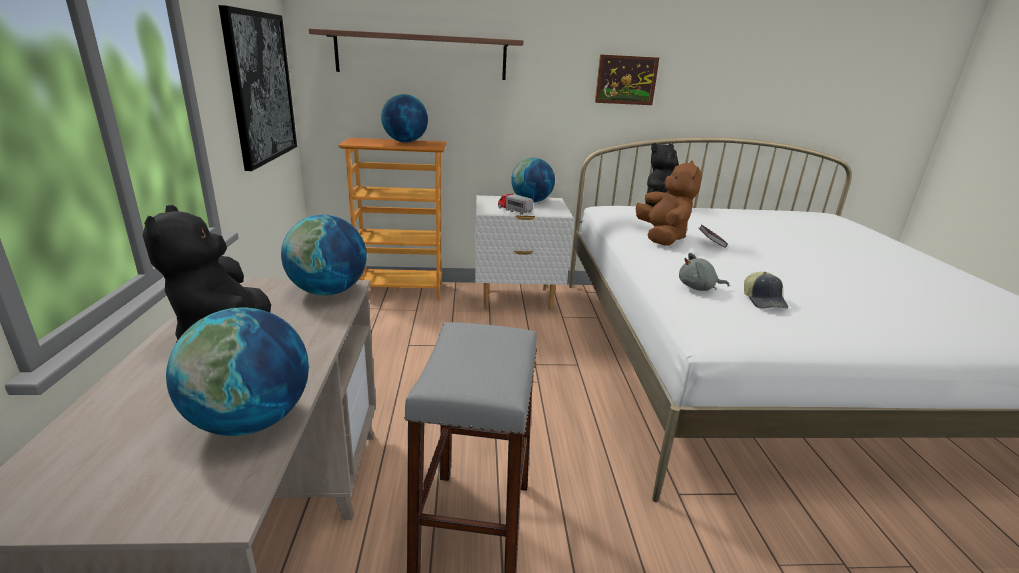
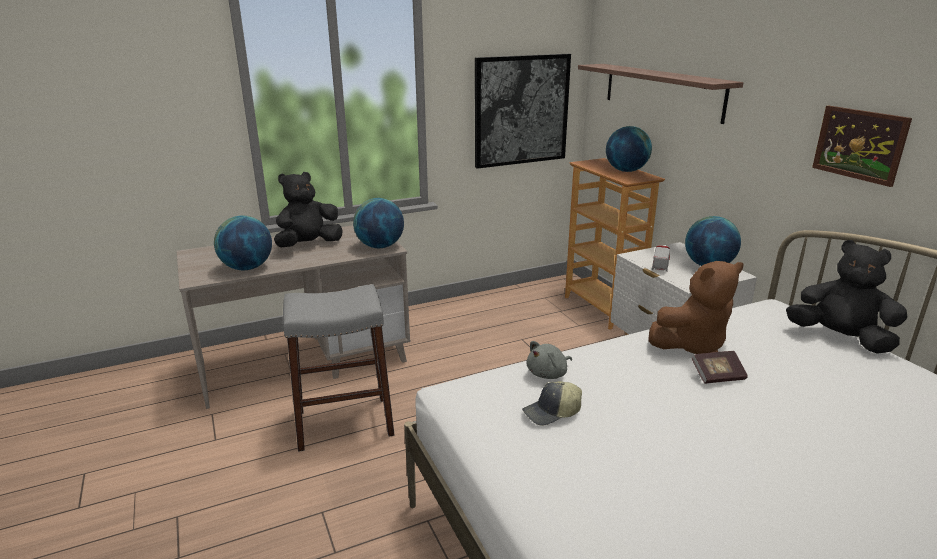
camera: 70 degrees right, 0 degrees up
(698, 288) = (548, 374): grey plush toy -> grey plush toy turned 105 degrees counterclockwise

